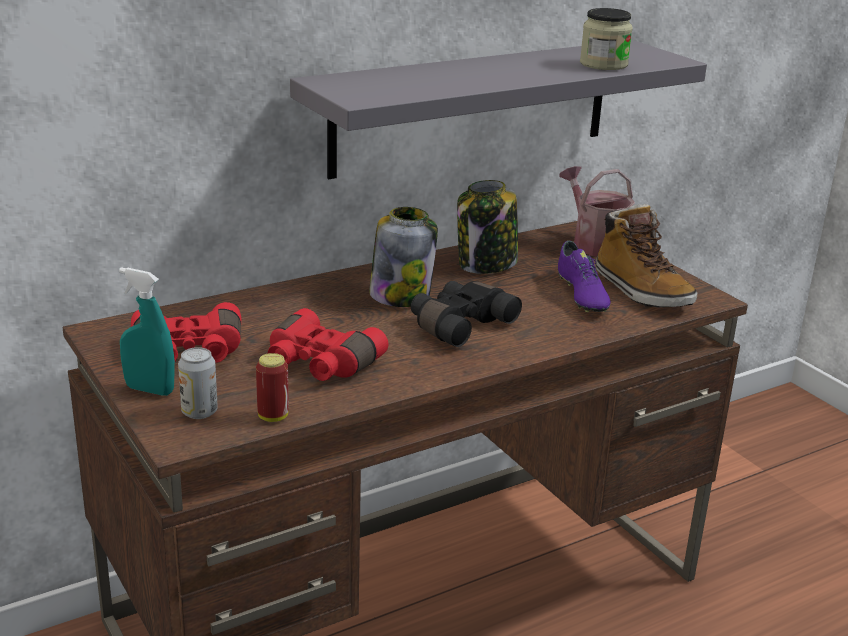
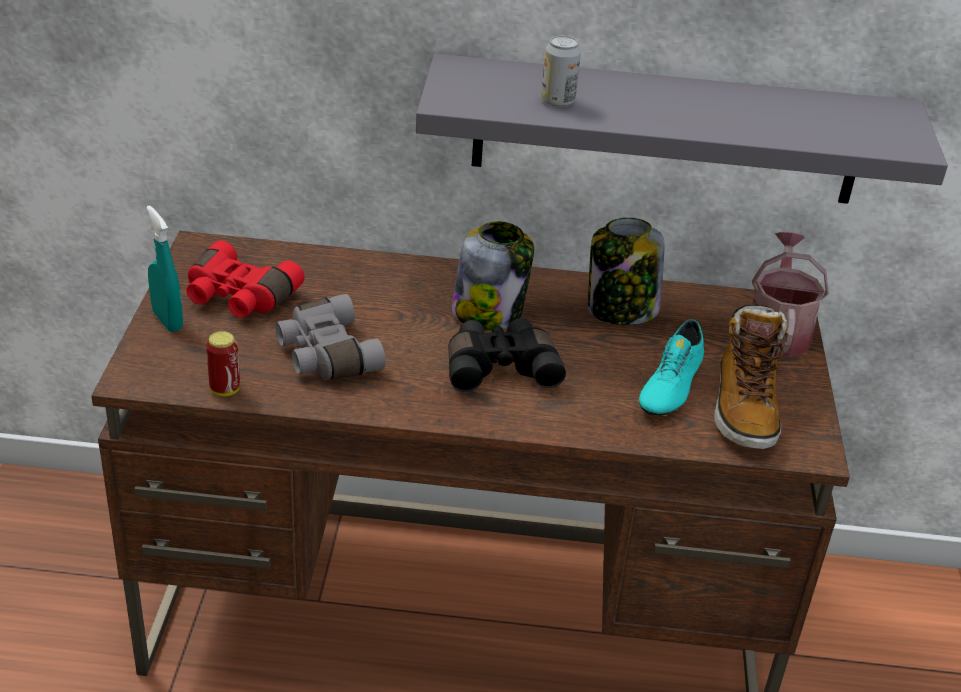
camera: 35 degrees right, 10 degrees up
(199, 412) = (177, 359): can -> can (557, 101)
(319, 364) = (325, 355): red binoculars -> grey binoculars
(581, 295) = (669, 387): purple shoe -> turquoise shoe
(603, 64) = (805, 129): jar -> none

